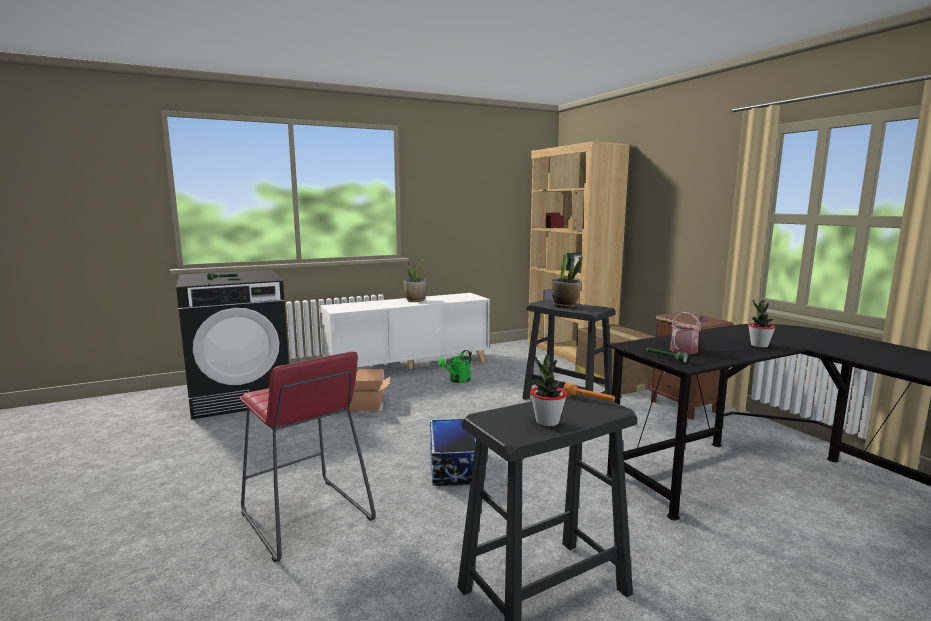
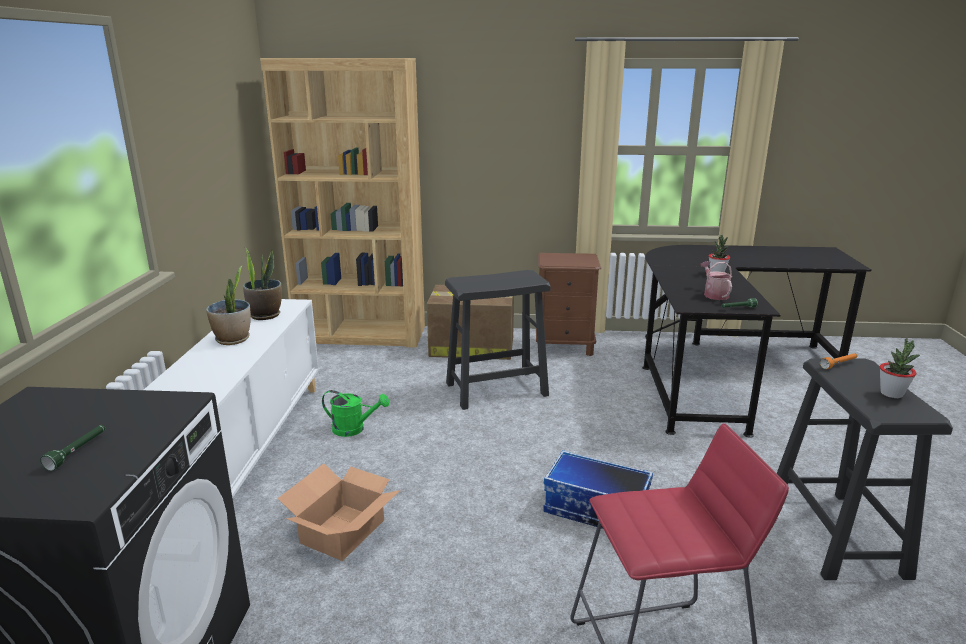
camera: 60 degrees left, 10 degrees up
(457, 380) = (354, 429): green watering can -> green watering can turned 60 degrees counterclockwise
(565, 305) = (493, 281): potted plant -> potted plant (265, 315)

